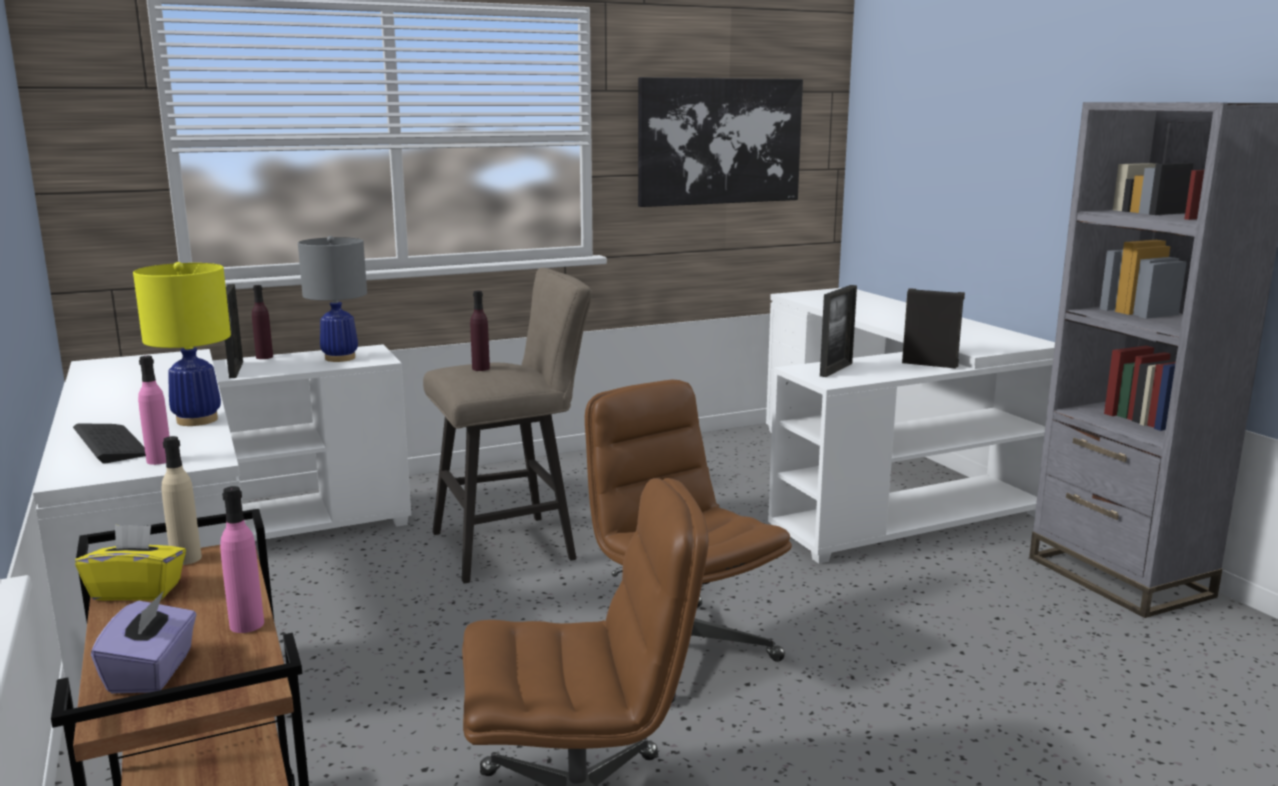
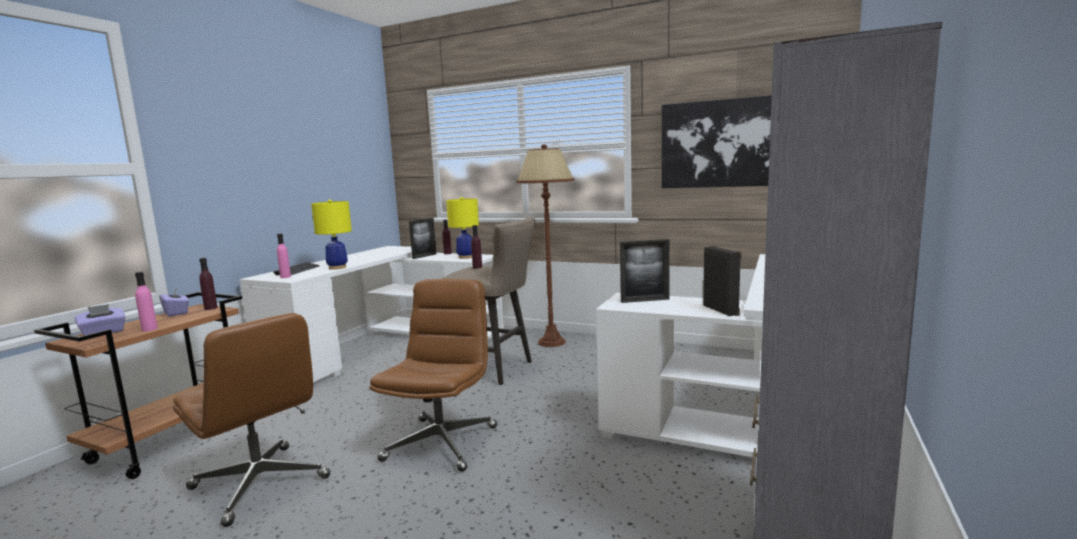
camera: 50 degrees right, 5 degrees down
(137, 591) = (176, 313): yellow tissue box -> purple tissue box
(186, 559) = (211, 308): beige bottle -> purple bottle
(340, 358) = (465, 257): grey table lamp -> yellow table lamp
(500, 484) = (552, 342): none -> brown floor lamp

